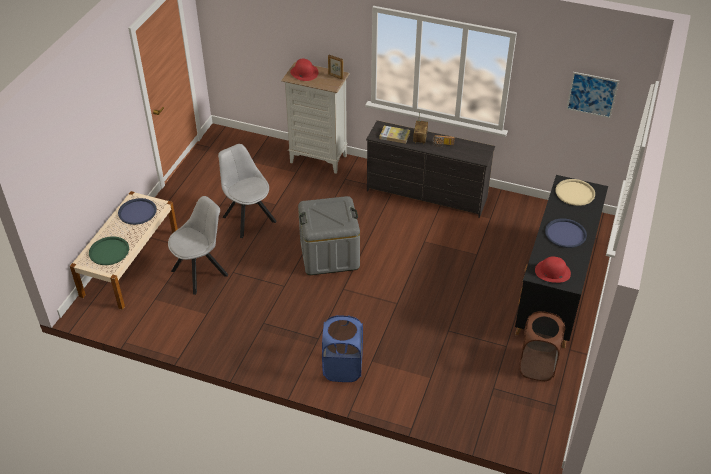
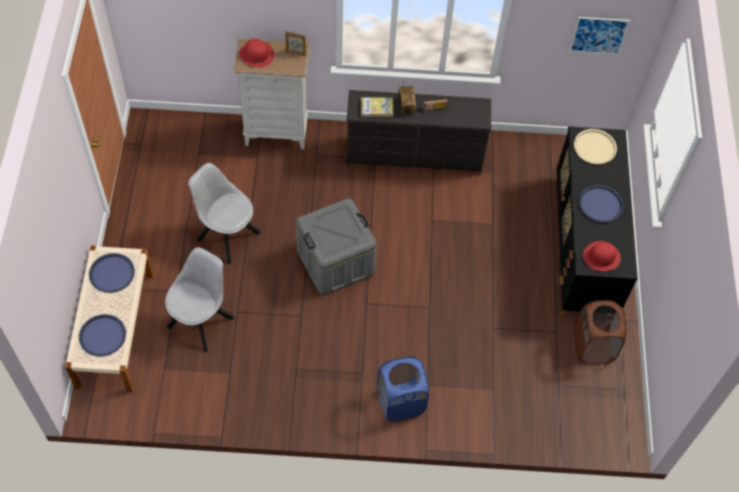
camera: 20 degrees left, 15 degrees up
(109, 251) = (102, 336): green tray -> blue tray

